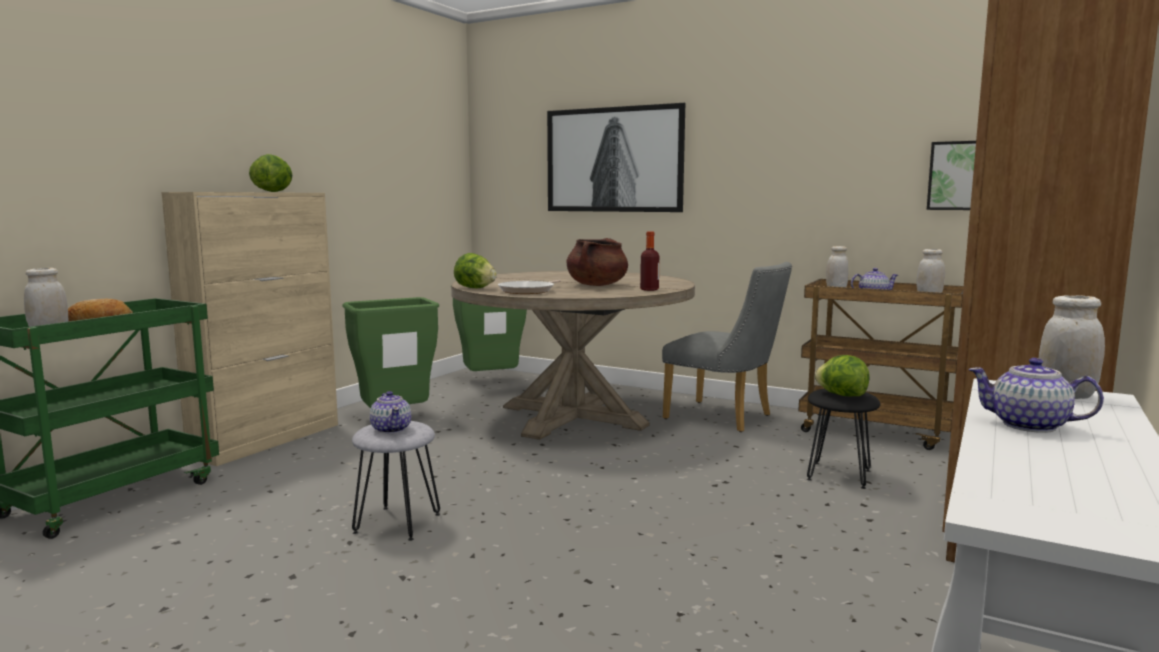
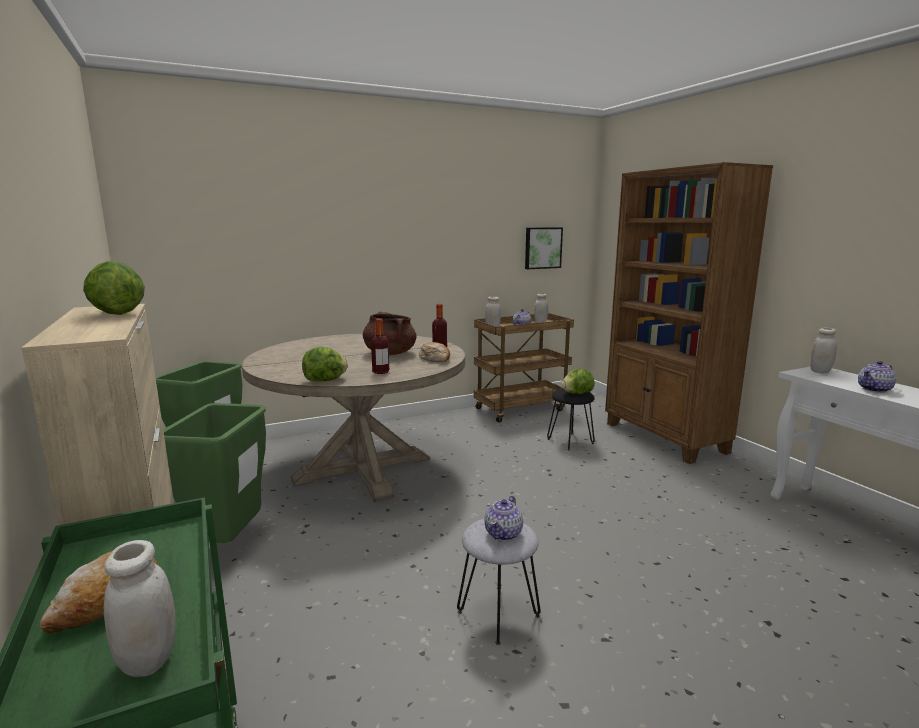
camera: 55 degrees left, 5 degrees up
(391, 429) = (504, 533): teapot -> teapot turned 105 degrees clockwise
(529, 291) = (380, 372): frying pan -> bottle
(609, 293) = (435, 359): none -> bread
(614, 160) = (302, 235): picture -> none
(725, 418) = (446, 430): grey chair -> none

